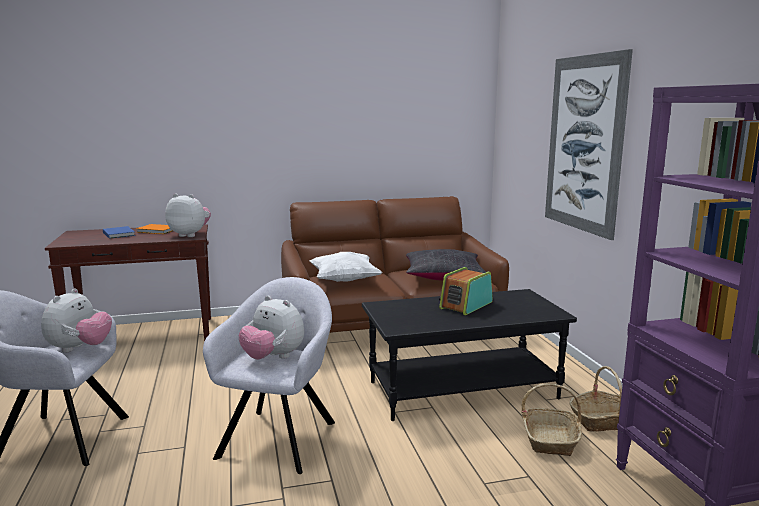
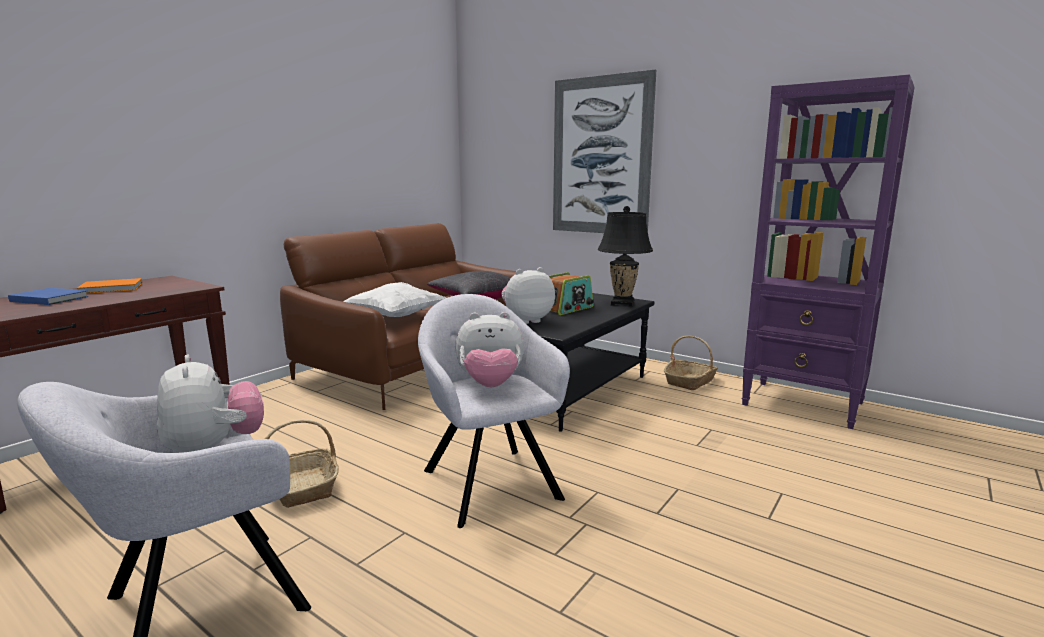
camera: 40 degrees left, 0 degrees up
(190, 235) = (185, 286): plush toy -> plush toy (526, 320)
(465, 305) = (566, 308): radio -> radio turned 135 degrees counterclockwise
(533, 312) = (622, 303): none -> black table lamp
(550, 439) = (682, 403): basket -> basket (303, 486)

